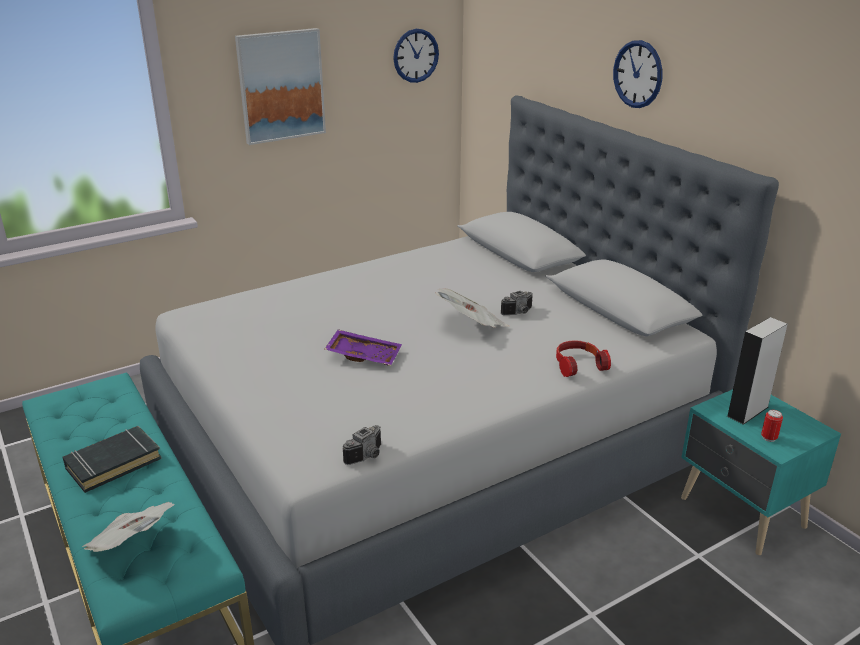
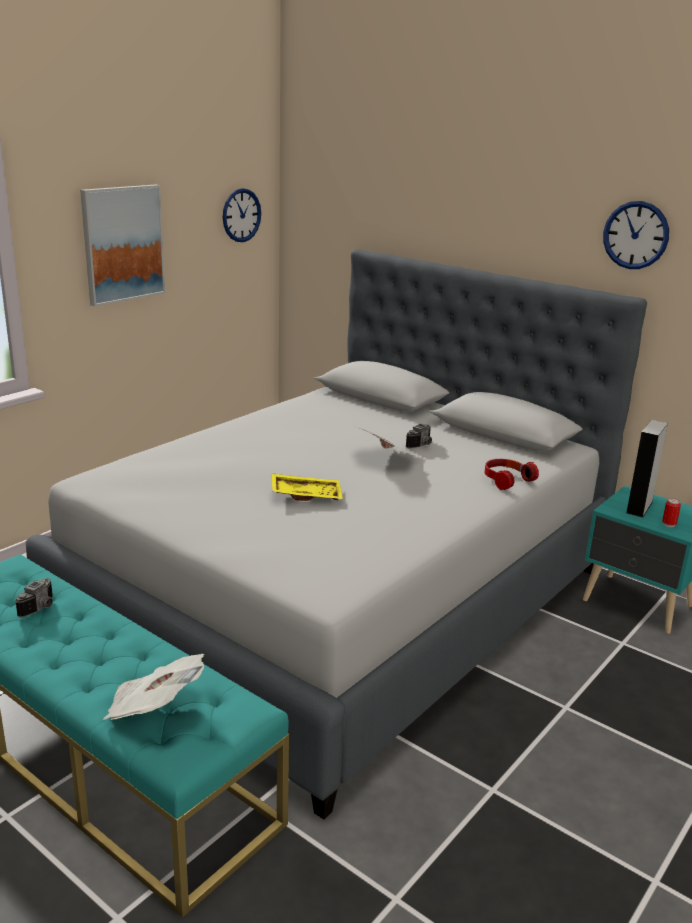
camera: 20 degrees left, 5 degrees down
(113, 463) = (75, 639): black book -> none
(364, 355) = (306, 495): purple tray -> yellow tray
(367, 456) = (380, 577): camera -> camera (41, 608)
(638, 74) = (490, 219): wall clock -> wall clock (635, 235)

